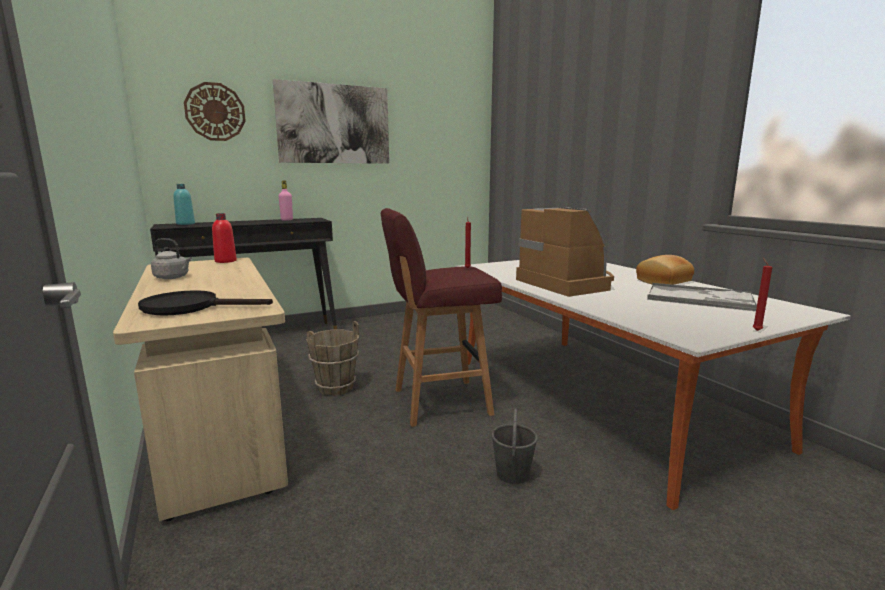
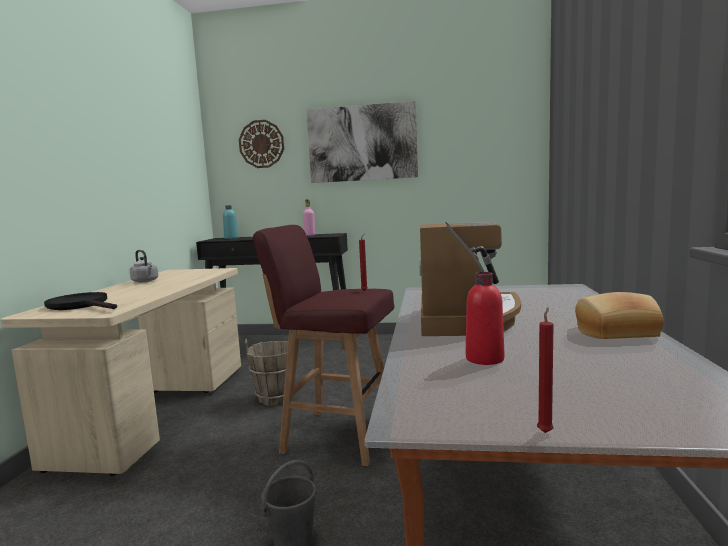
camera: 35 degrees right, 5 degrees down
(225, 261) = (213, 270): red bottle -> red bottle (484, 359)
(700, 298) = (603, 365): tray -> none

